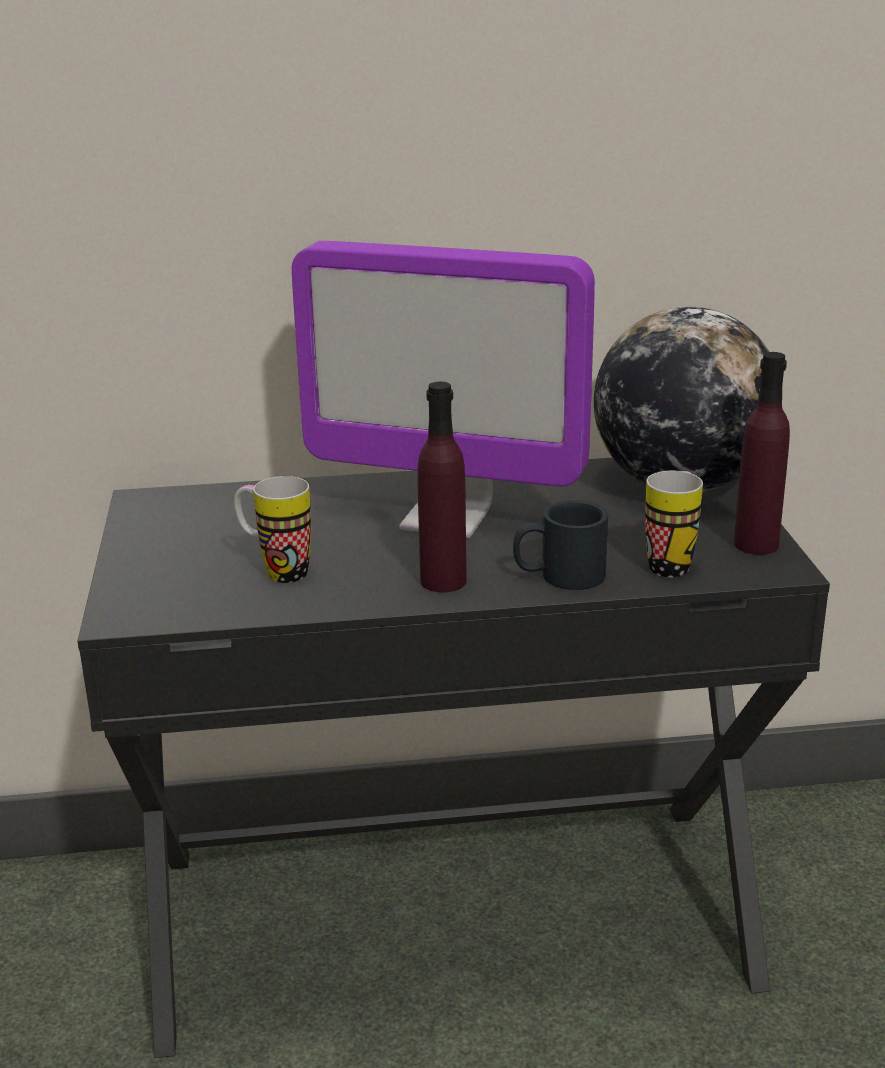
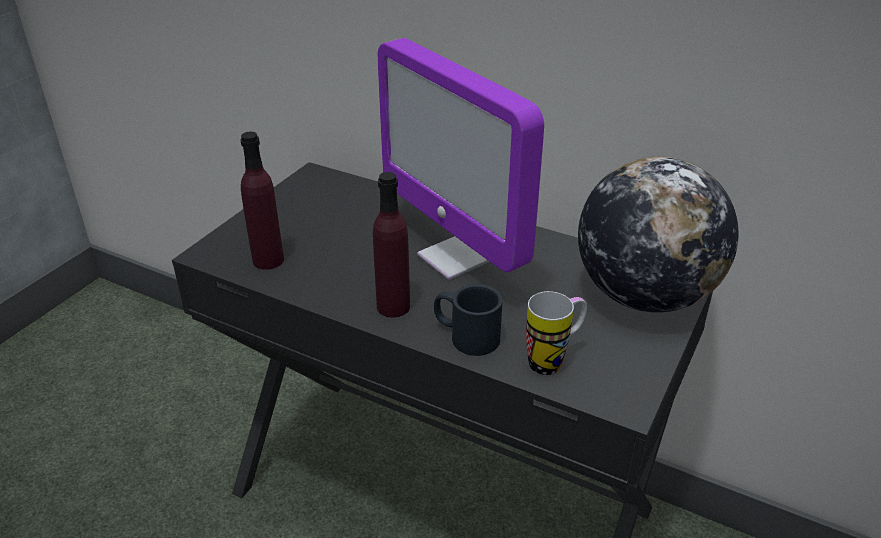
camera: 35 degrees right, 10 degrees up
(276, 571) = (315, 256): mug -> none
(756, 544) = (633, 373): purple bottle -> purple bottle (268, 260)

